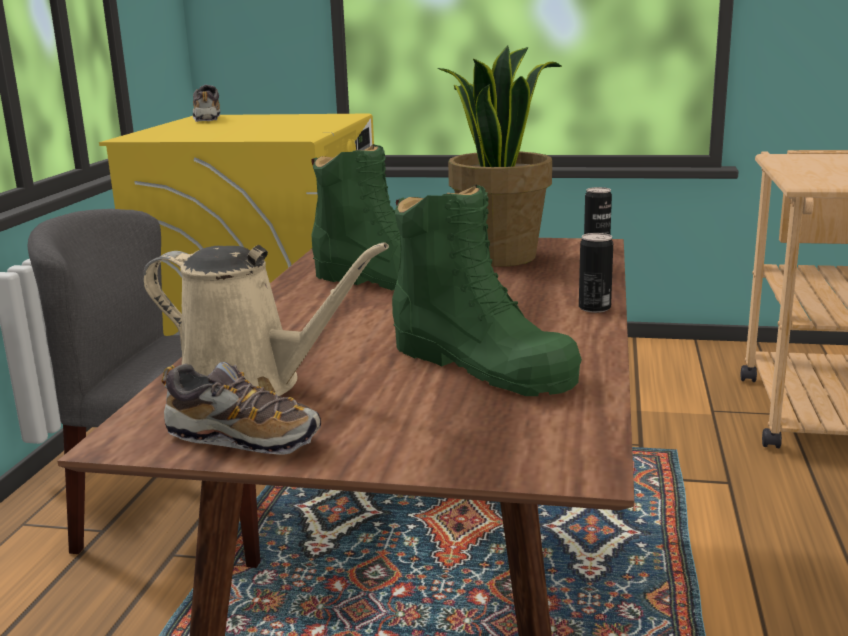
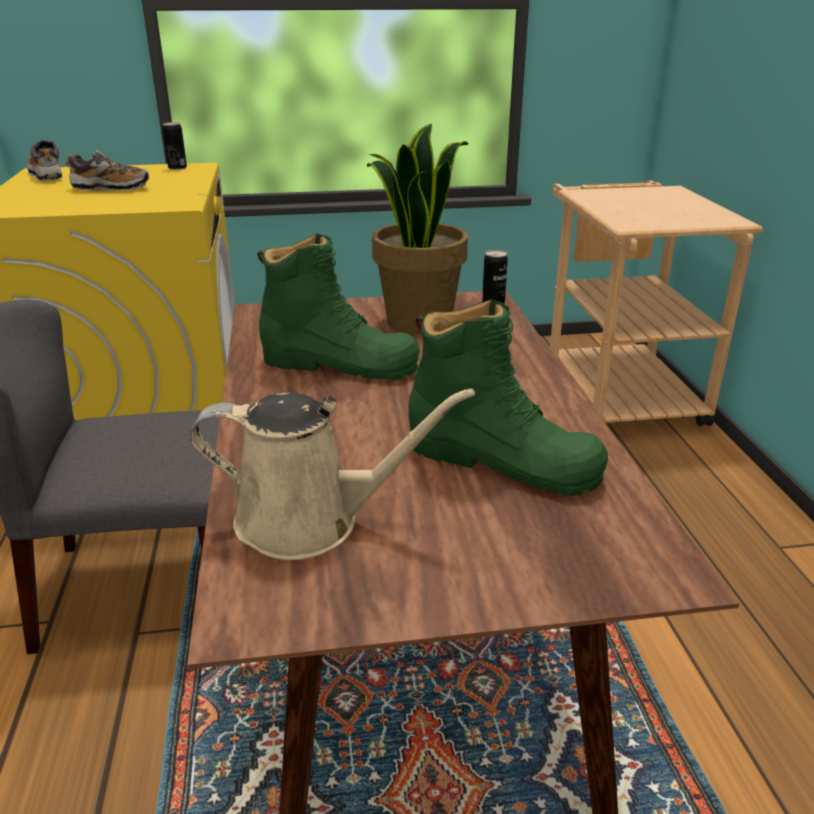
camera: 20 degrees left, 10 degrees up
(243, 438) = (358, 595): shoe -> shoe (111, 188)
(594, 308) = (544, 378): can -> can (177, 168)

